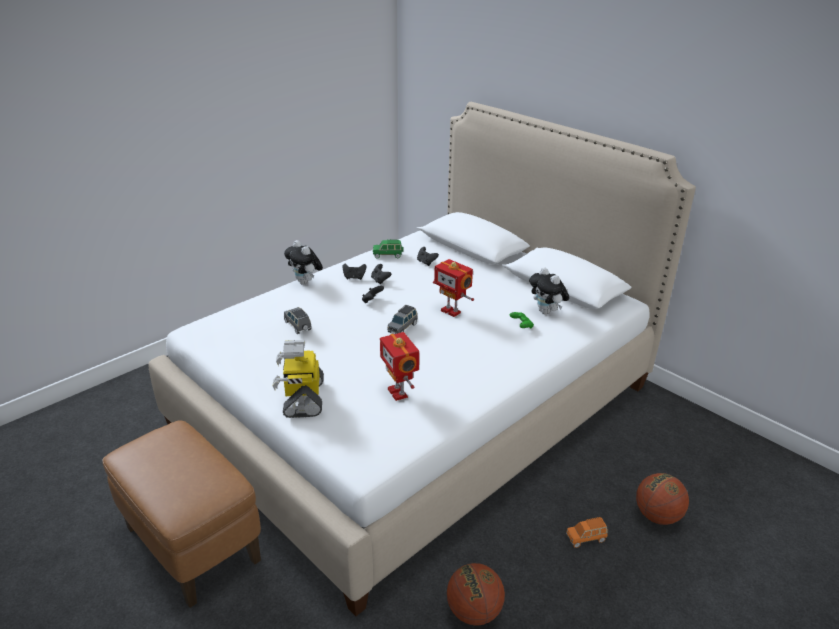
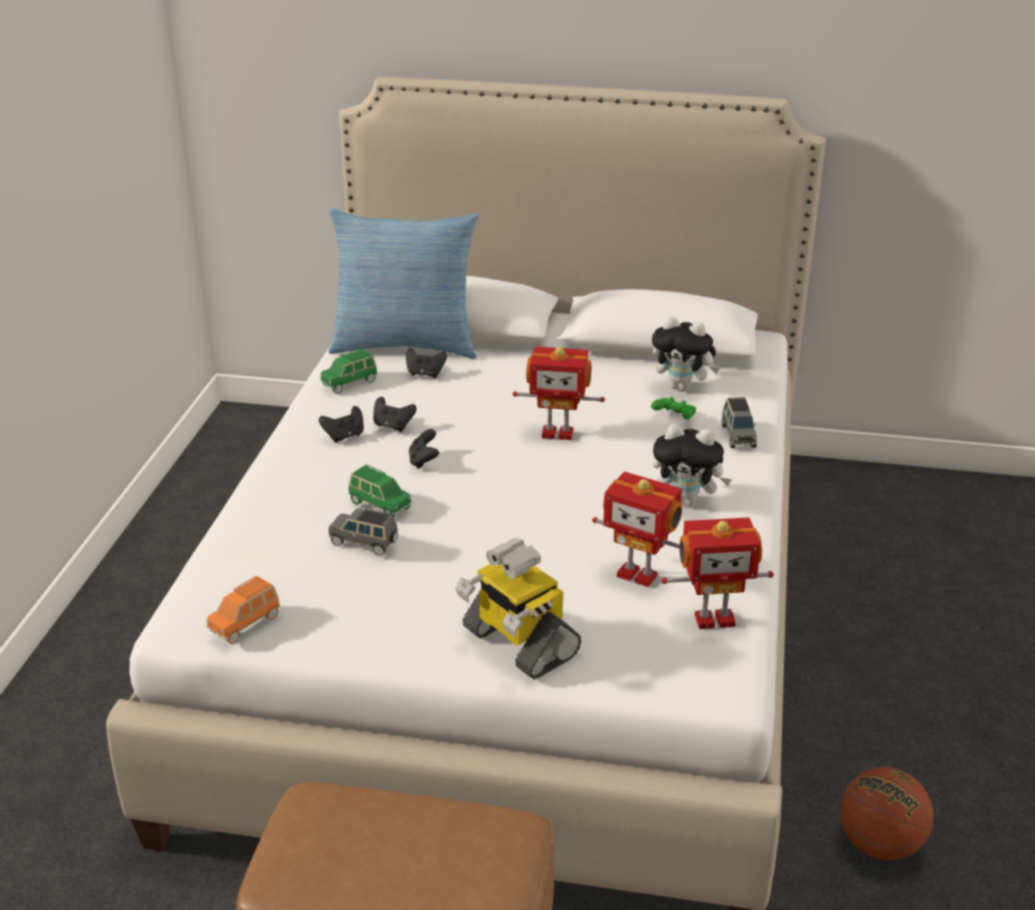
camera: 35 degrees left, 0 degrees up
(305, 282) = (272, 473): plush toy -> plush toy (687, 501)
(326, 312) = (379, 505): none -> green toy car
(402, 328) = (523, 483): grey toy car -> grey toy car (738, 436)
(406, 430) = (714, 618): none -> toy robot
(435, 246) = (405, 344): none -> pillow
(586, 538) = (905, 685): orange toy car -> orange toy car (245, 623)
(657, 516) = (950, 618): basketball -> none

